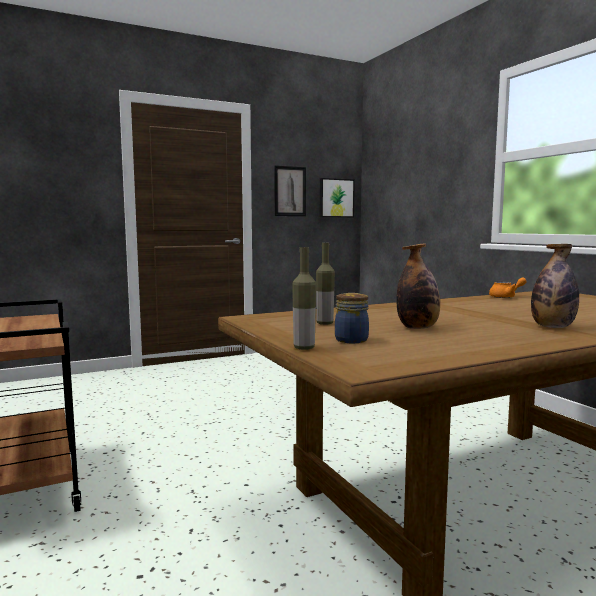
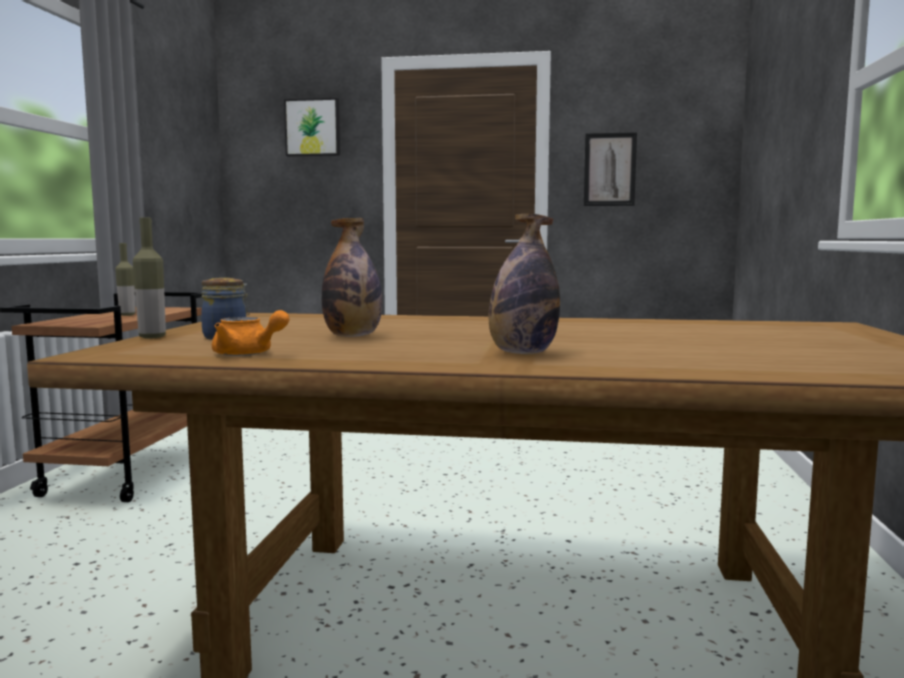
camera: 35 degrees right, 0 degrees up
(324, 323) = (289, 324): bottle -> bottle (127, 315)
(336, 198) = (690, 176): picture -> picture (313, 127)
(506, 297) = (697, 323): orange teapot -> orange teapot (248, 354)

